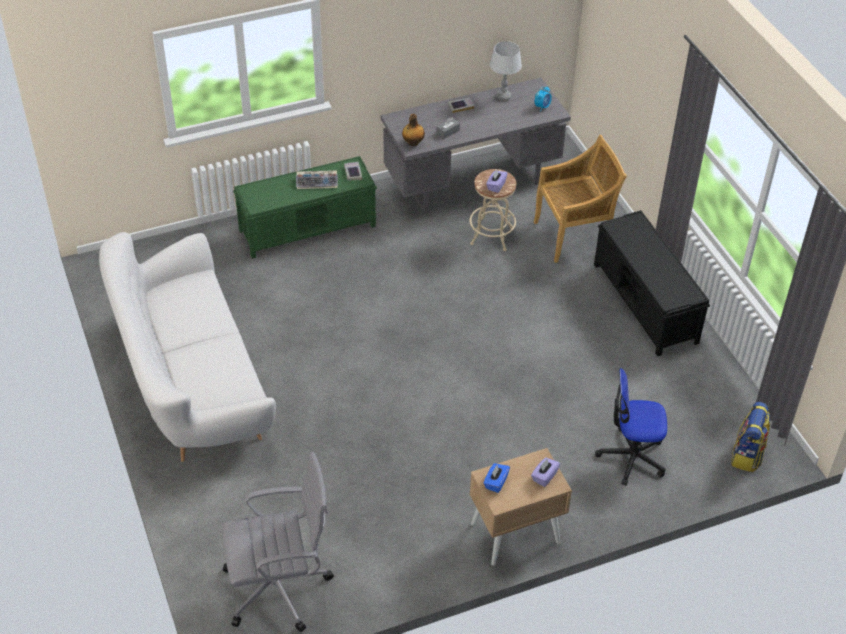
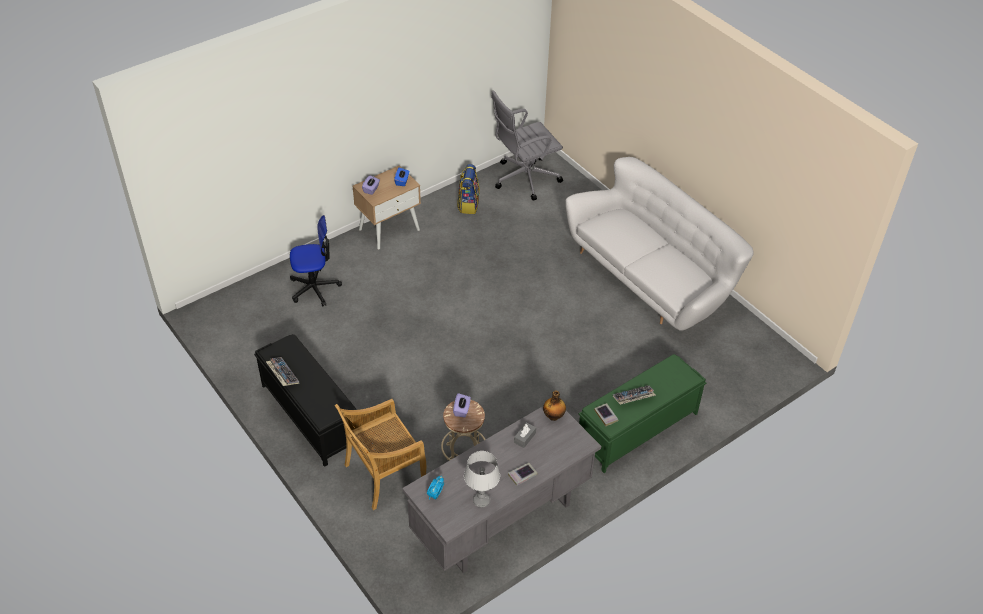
camera: 165 degrees right, 0 degrees up
(677, 269) = (282, 374): none -> keyboard
(747, 455) = (228, 304): backpack -> backpack (468, 204)

